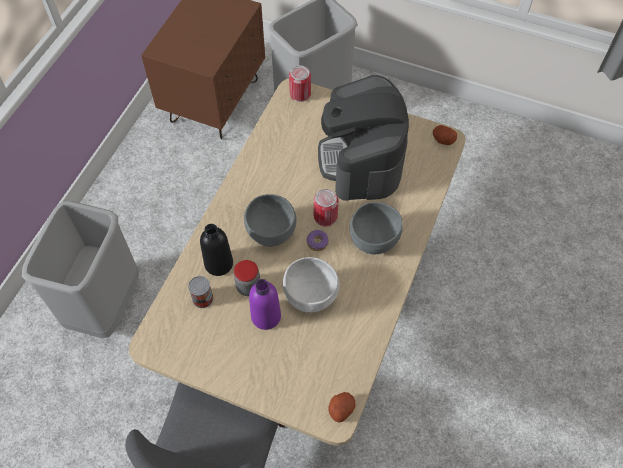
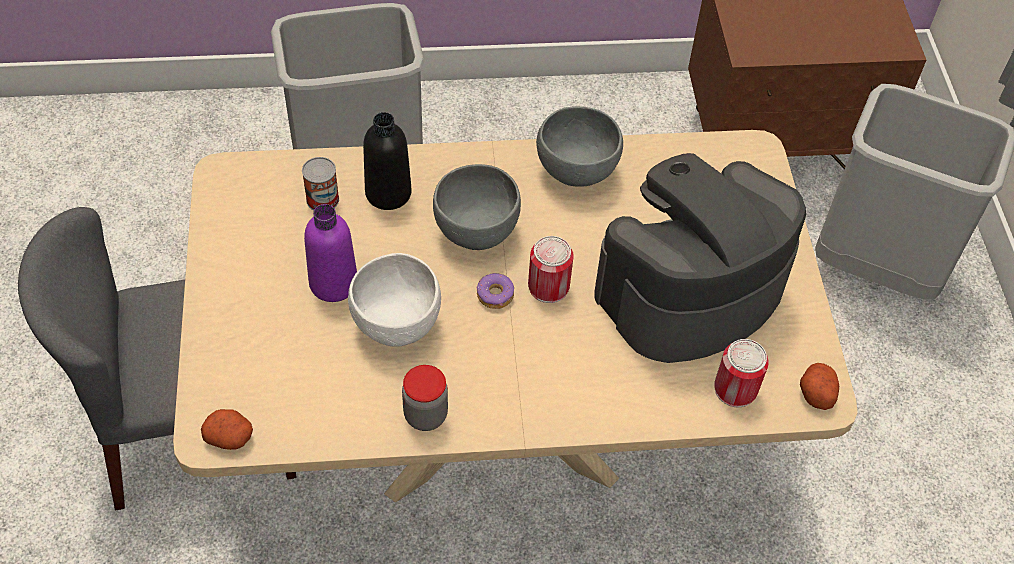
camera: 60 degrees right, 5 degrees down
(248, 287) = (370, 243): jar -> jar (425, 415)
(300, 94) = (756, 162): can -> can (735, 389)
(374, 240) = (546, 368): grey bowl -> grey bowl (577, 171)

